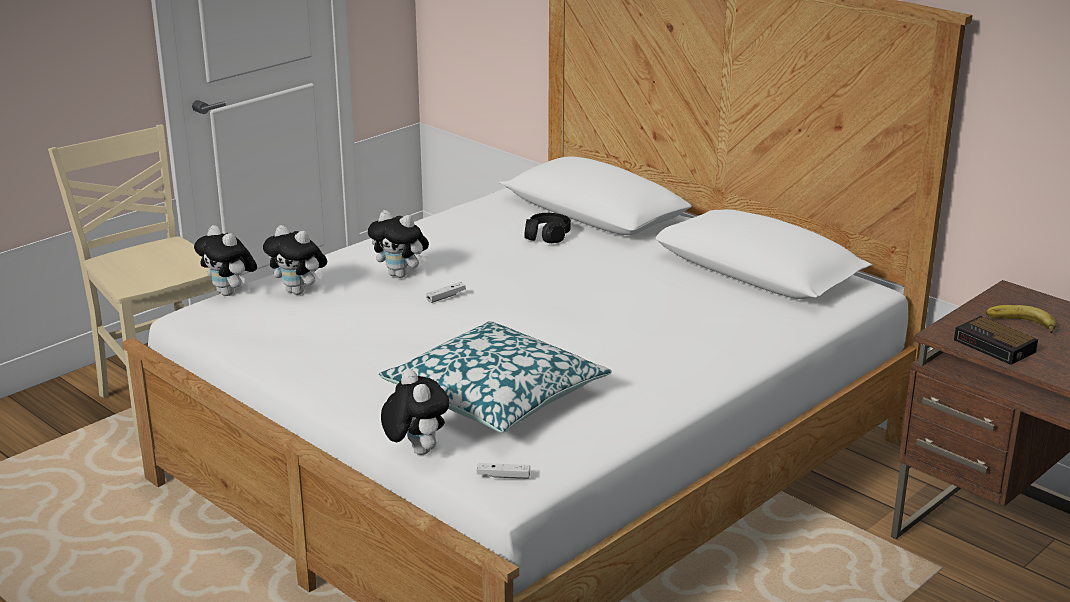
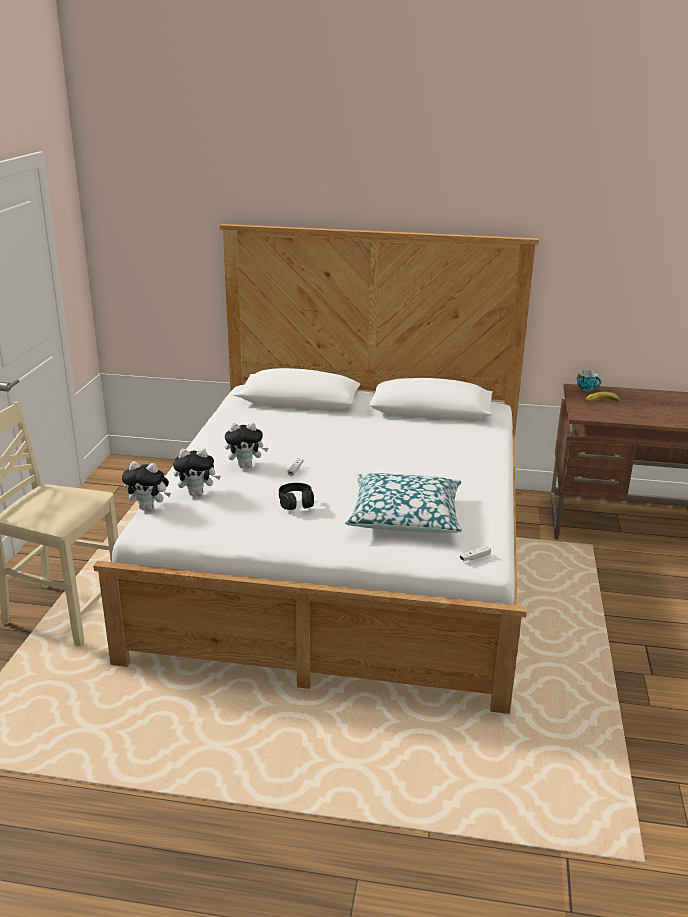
camera: 35 degrees left, 0 degrees up
(415, 450) = (408, 561): plush toy -> none
(547, 236) = (296, 420): black headphones -> black headphones (296, 503)
(996, 346) = (609, 415): alarm clock -> none
(1030, 297) = (587, 388): none -> cup

